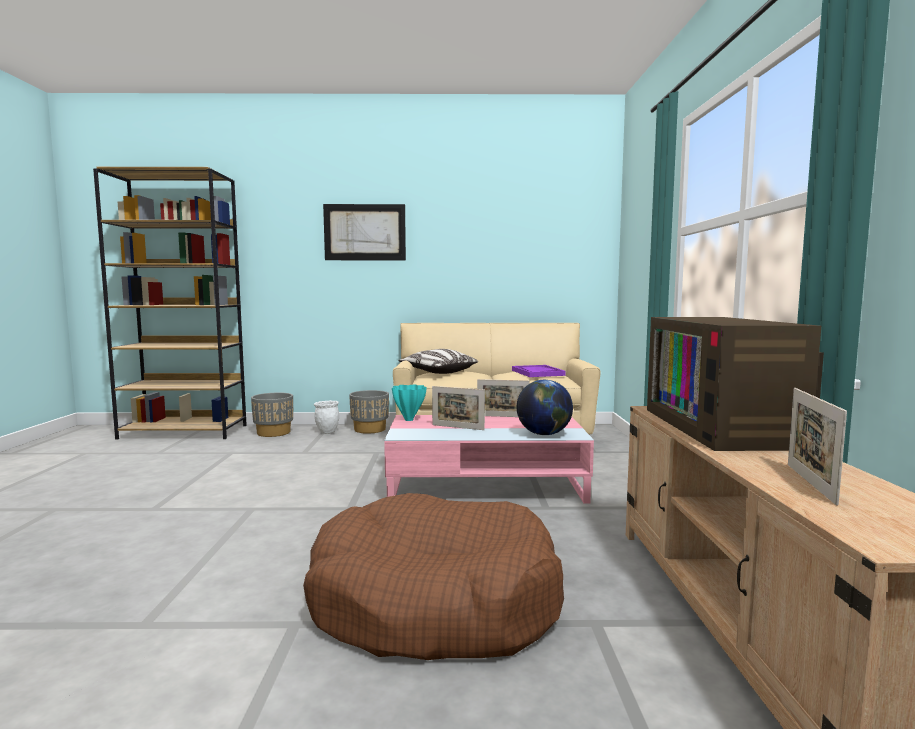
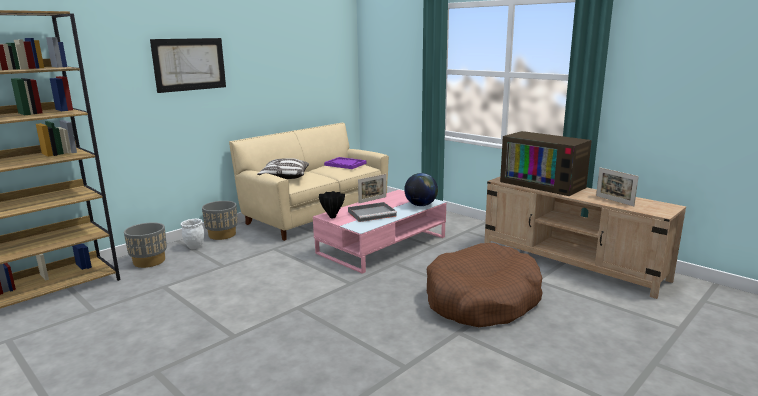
camera: 45 degrees left, 10 degrees up
(409, 420) = (332, 217): turquoise vase -> black vase
(458, 427) = (372, 214): picture frame -> grey tray

